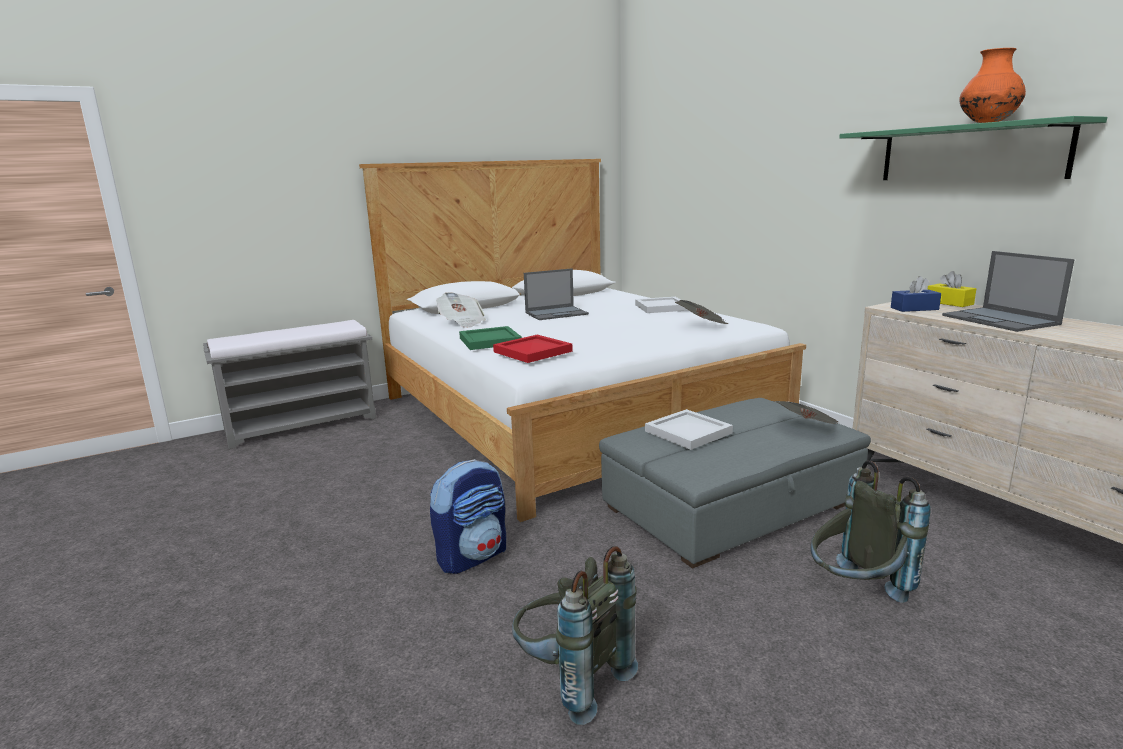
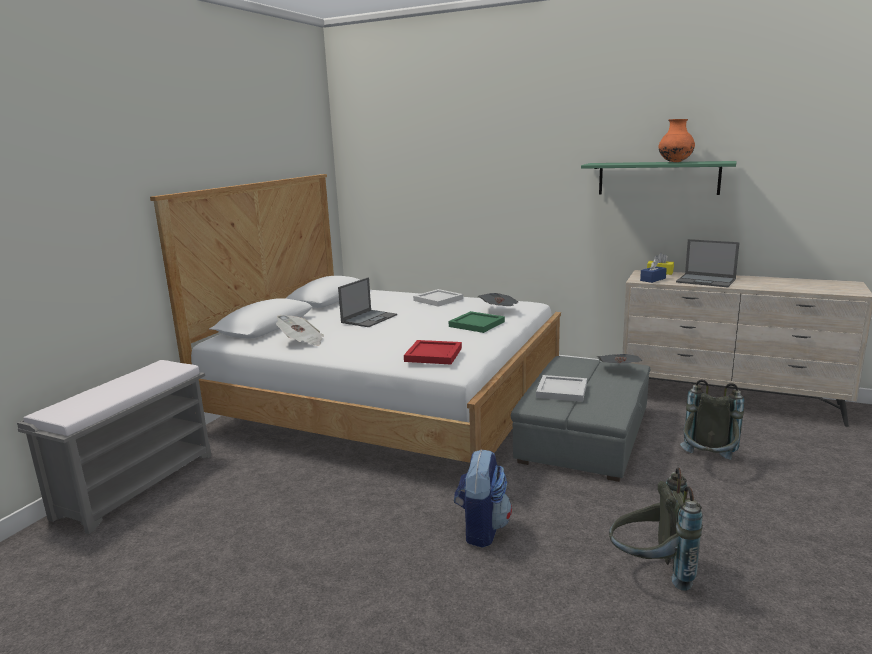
camera: 35 degrees left, 0 degrees up
(490, 340) = (371, 353): green tray -> green tray (476, 324)

